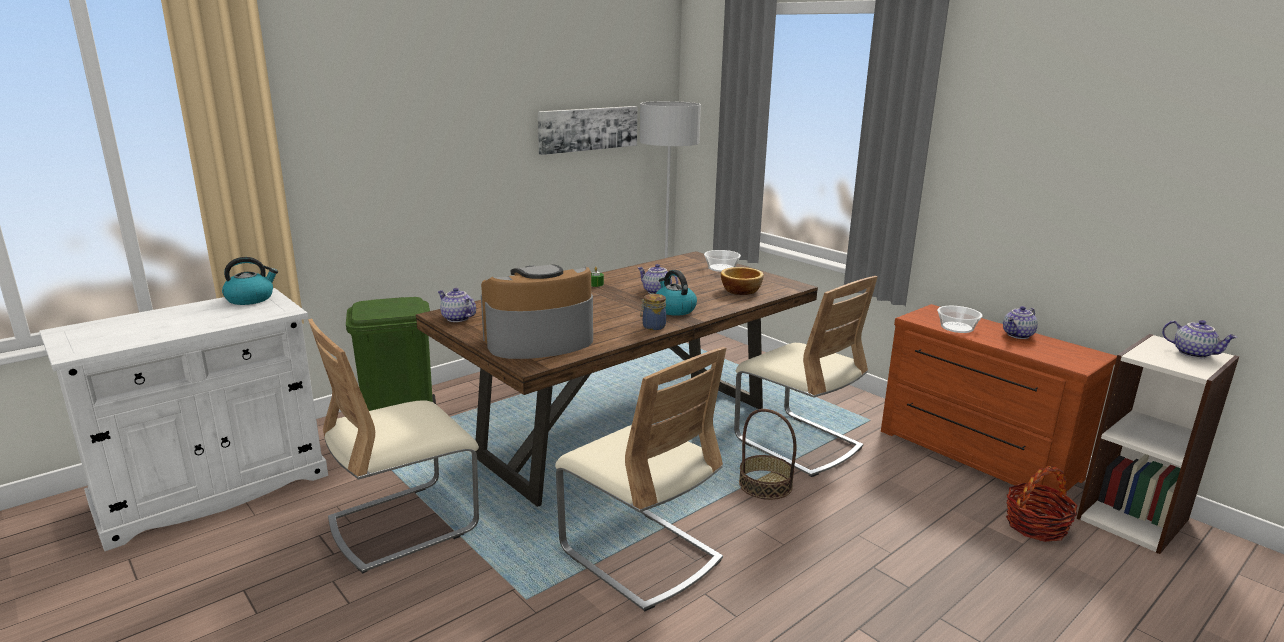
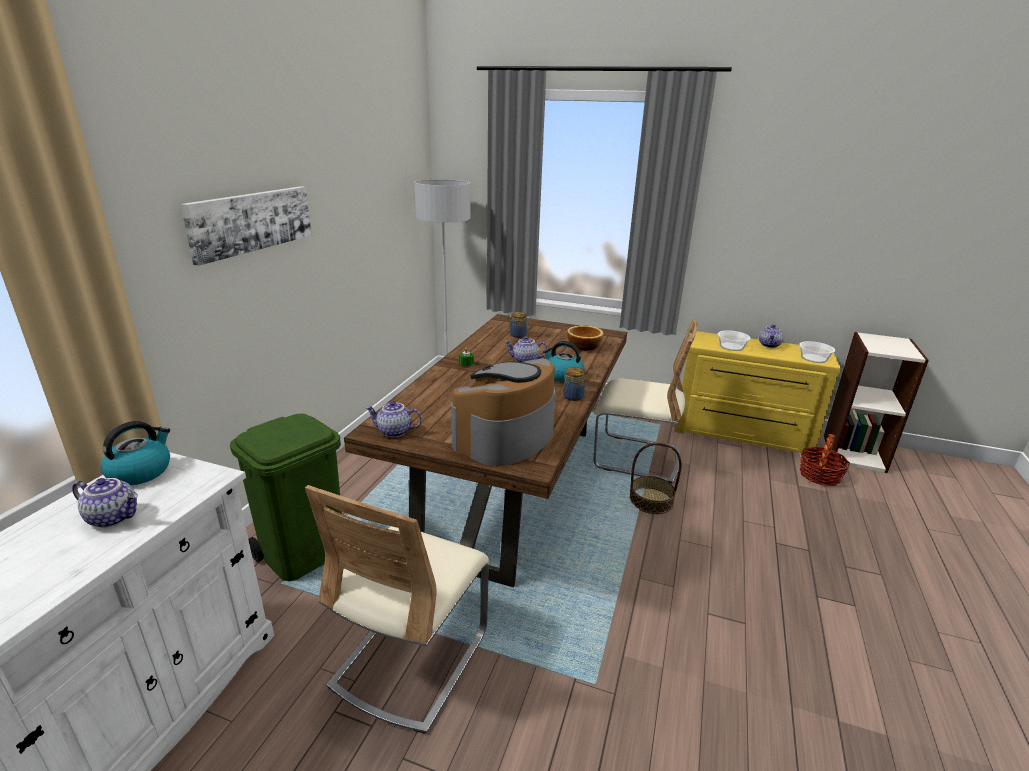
camera: 30 degrees left, 5 degrees up
(588, 129) = (379, 211): picture -> picture (251, 221)
(640, 555) = (633, 599): beige chair -> none
(685, 271) = (517, 335): none -> jar
(721, 268) = (539, 327): bowl -> bowl (813, 358)
(975, 456) = (741, 434): brown dresser -> yellow dresser
(1193, 353) = (893, 342): teapot -> teapot (114, 517)

